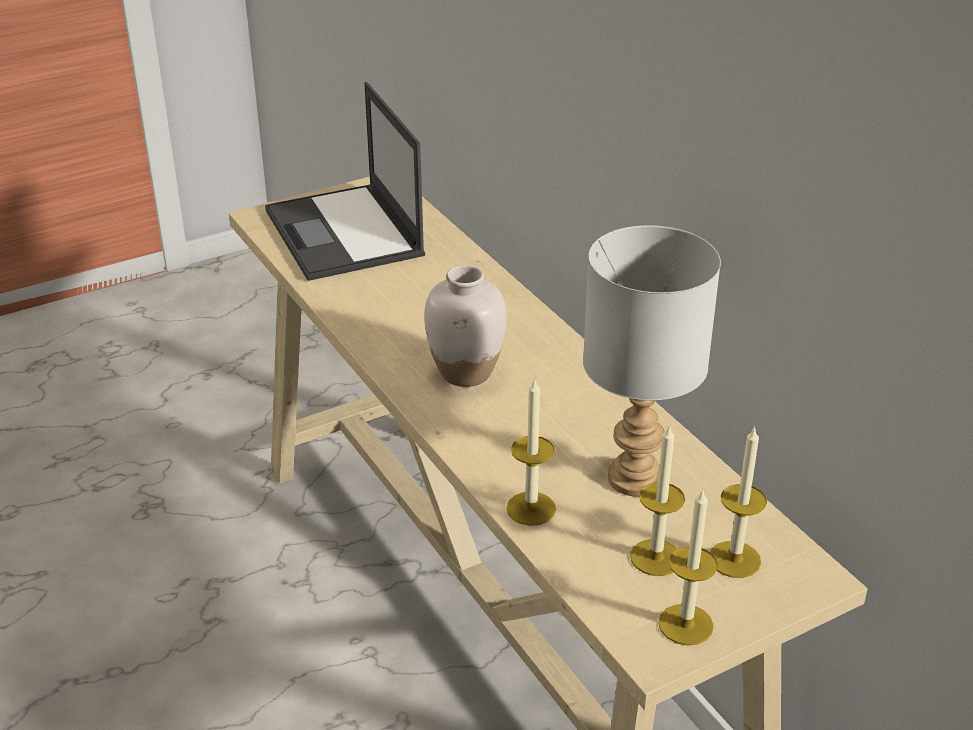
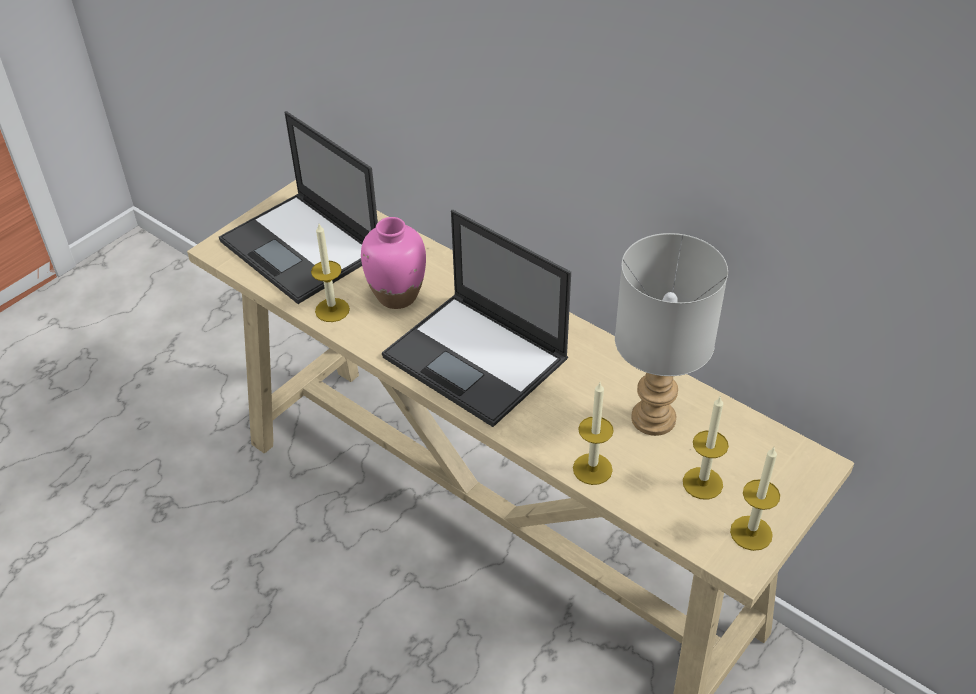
camera: 20 degrees left, 10 degrees up
(416, 296) = (397, 296): none -> pink vase
(466, 372) = (477, 359): white vase -> laptop
(734, 559) = (756, 467): candle -> candle (332, 310)

